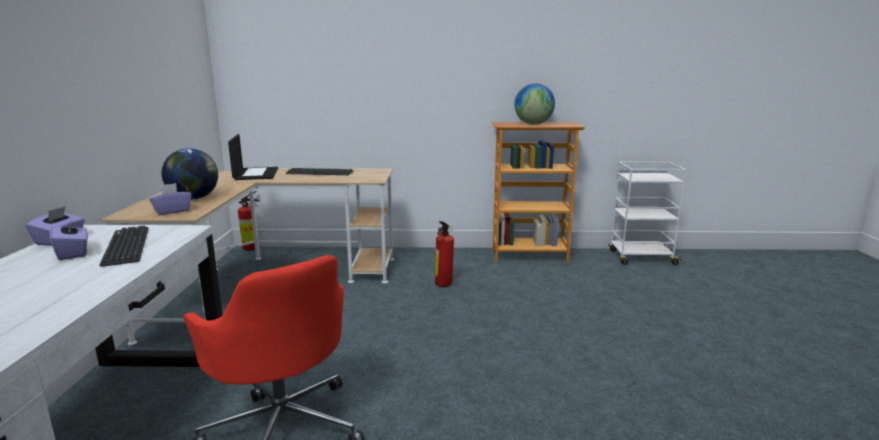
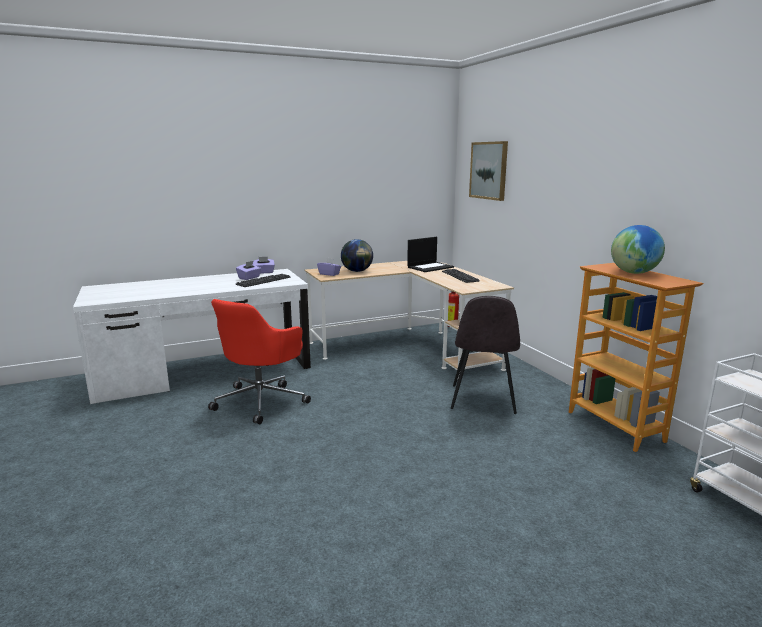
camera: 65 degrees right, 0 degrees up
(286, 45) = (489, 170): none -> picture
(442, 285) = (482, 400): fire extinguisher -> grey chair

